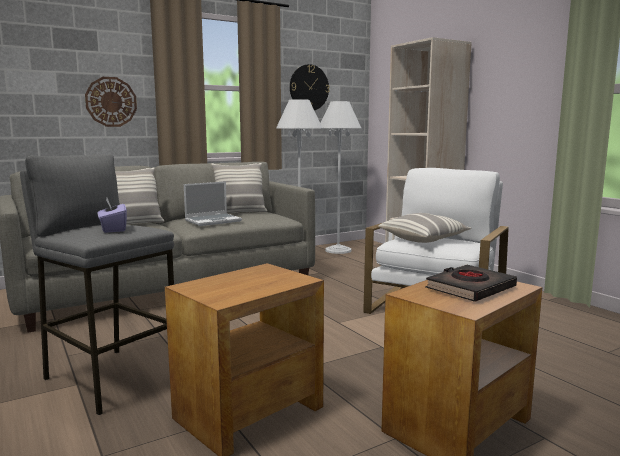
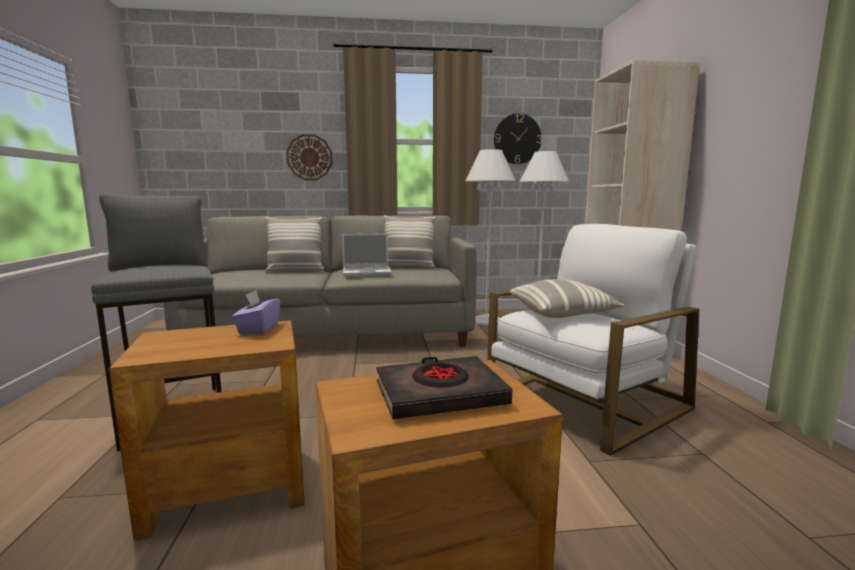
camera: 25 degrees right, 0 degrees up
(113, 229) = (159, 268): purple tissue box -> purple tissue box (258, 329)

